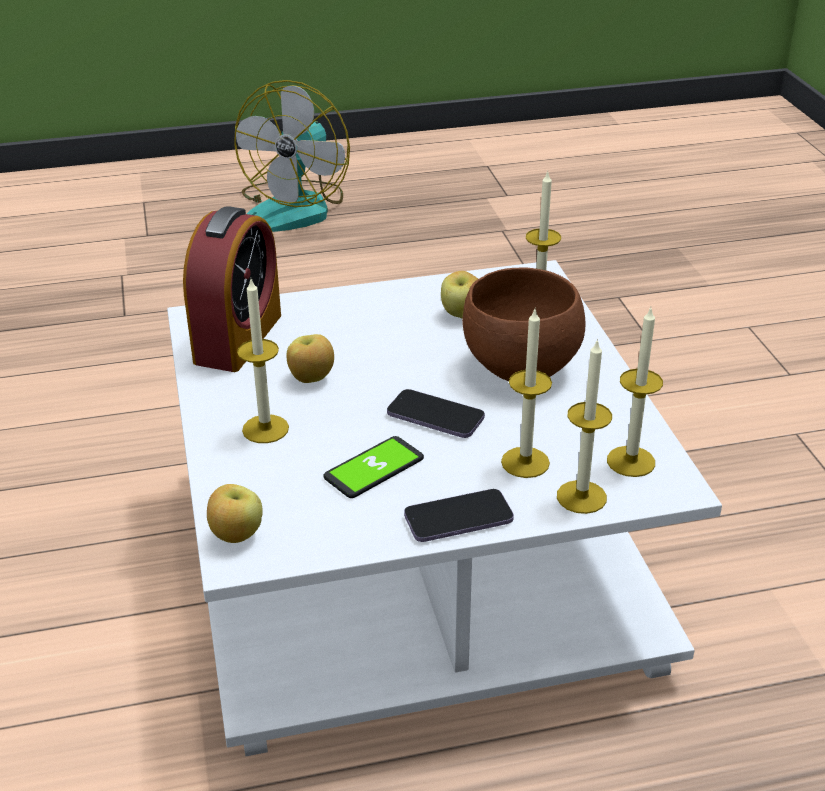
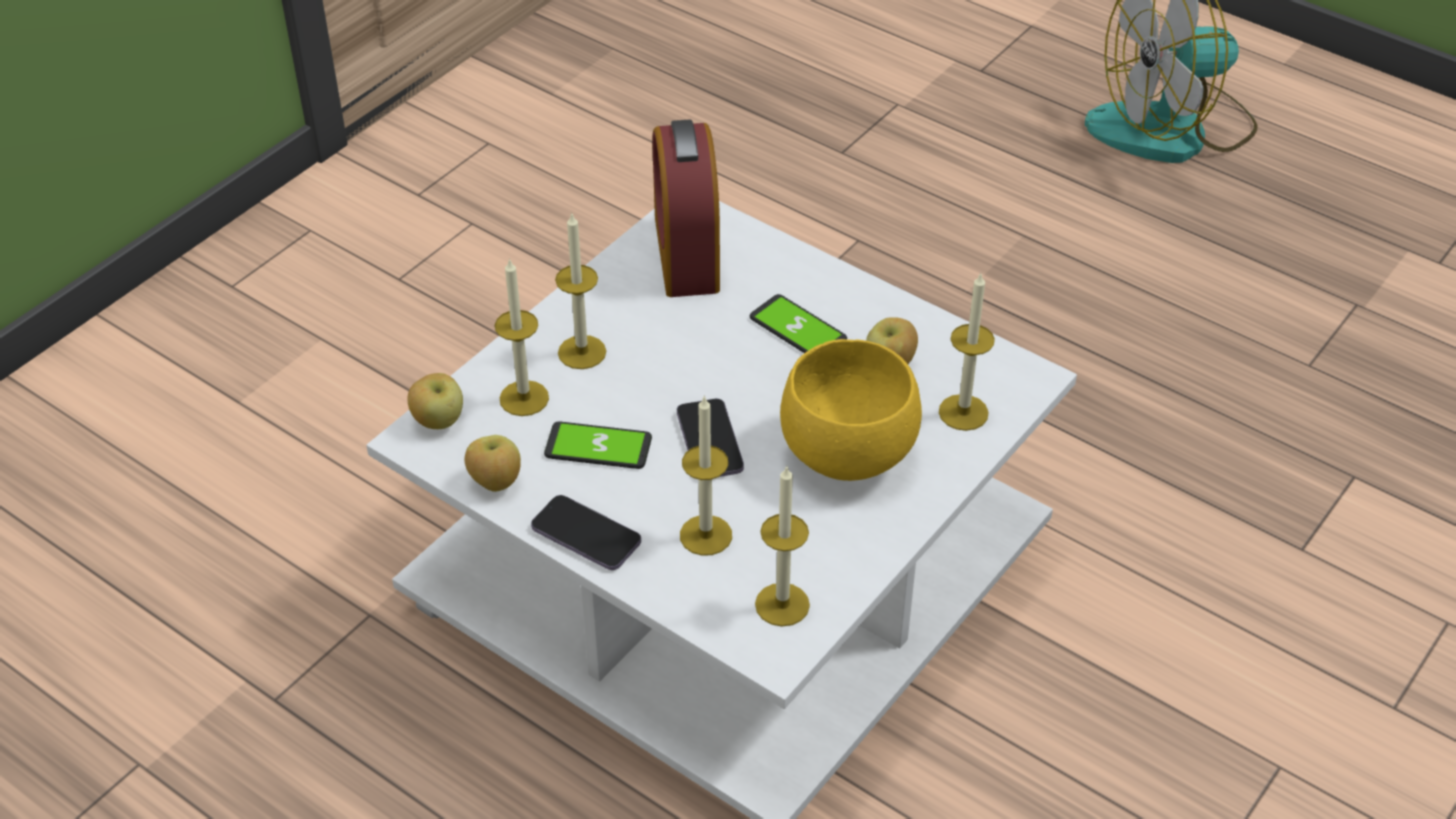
camera: 50 degrees right, 10 degrees up
(238, 338) = (686, 254): alarm clock -> alarm clock turned 105 degrees clockwise
(311, 378) = (679, 334): apple -> apple (495, 483)
(378, 331) = (798, 329): none -> phone
(520, 370) = (844, 455): brown bowl -> yellow bowl
(581, 497) = (695, 597): candle -> candle (524, 398)

